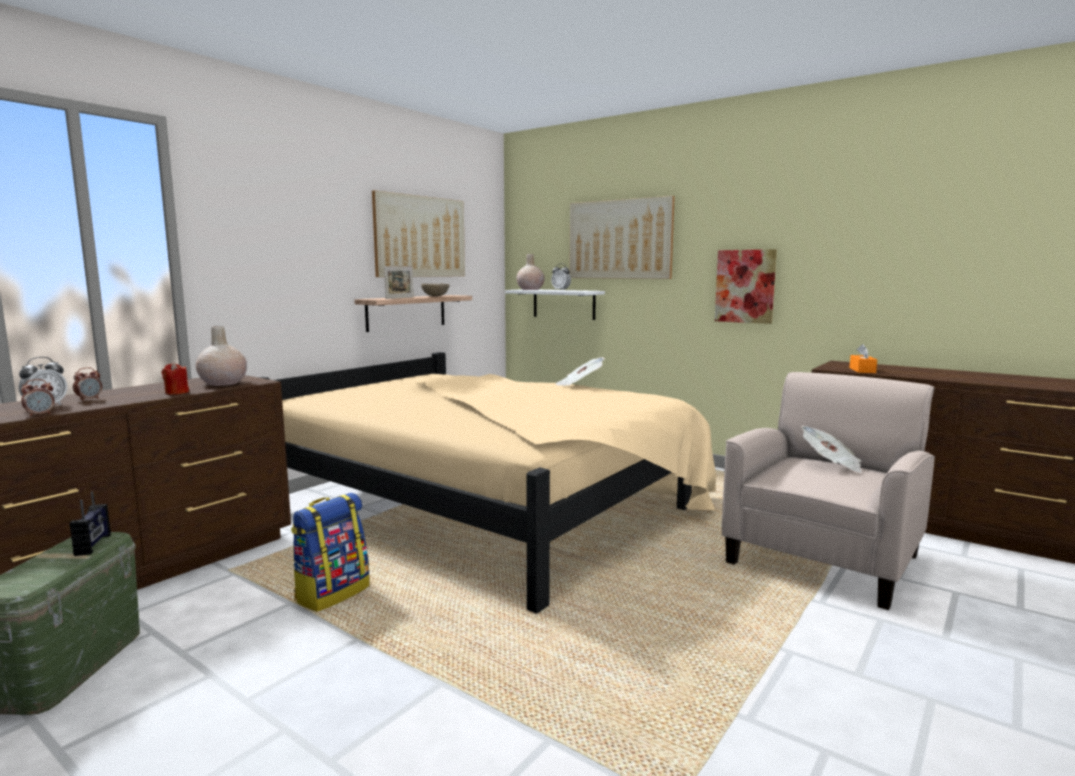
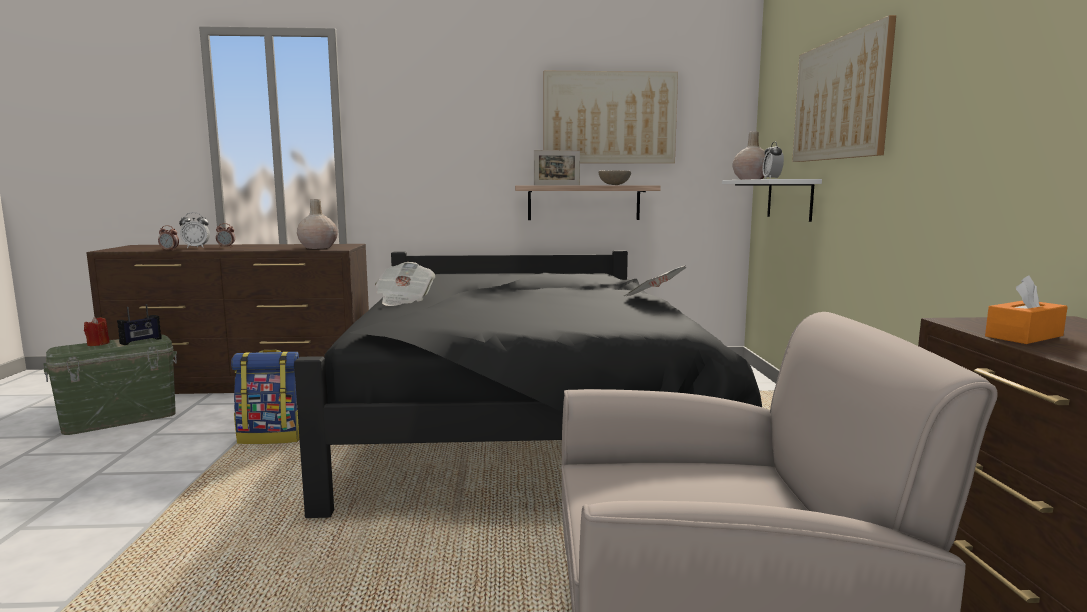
camera: 50 degrees right, 0 degrees up
(177, 392) = (270, 249): red candle -> red candle (98, 344)
(491, 505) = (528, 421): beige bed -> black bed
(745, 286) = (967, 161): picture -> none
(831, 465) = (741, 492): newspaper -> newspaper (404, 300)

